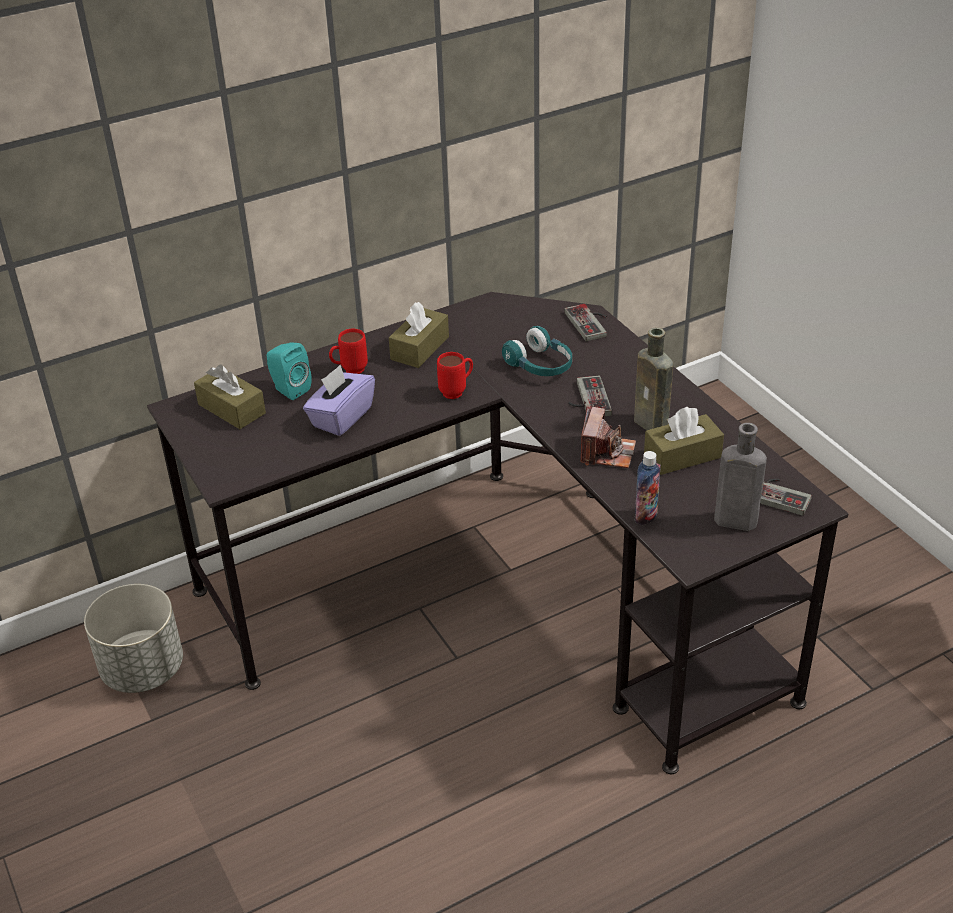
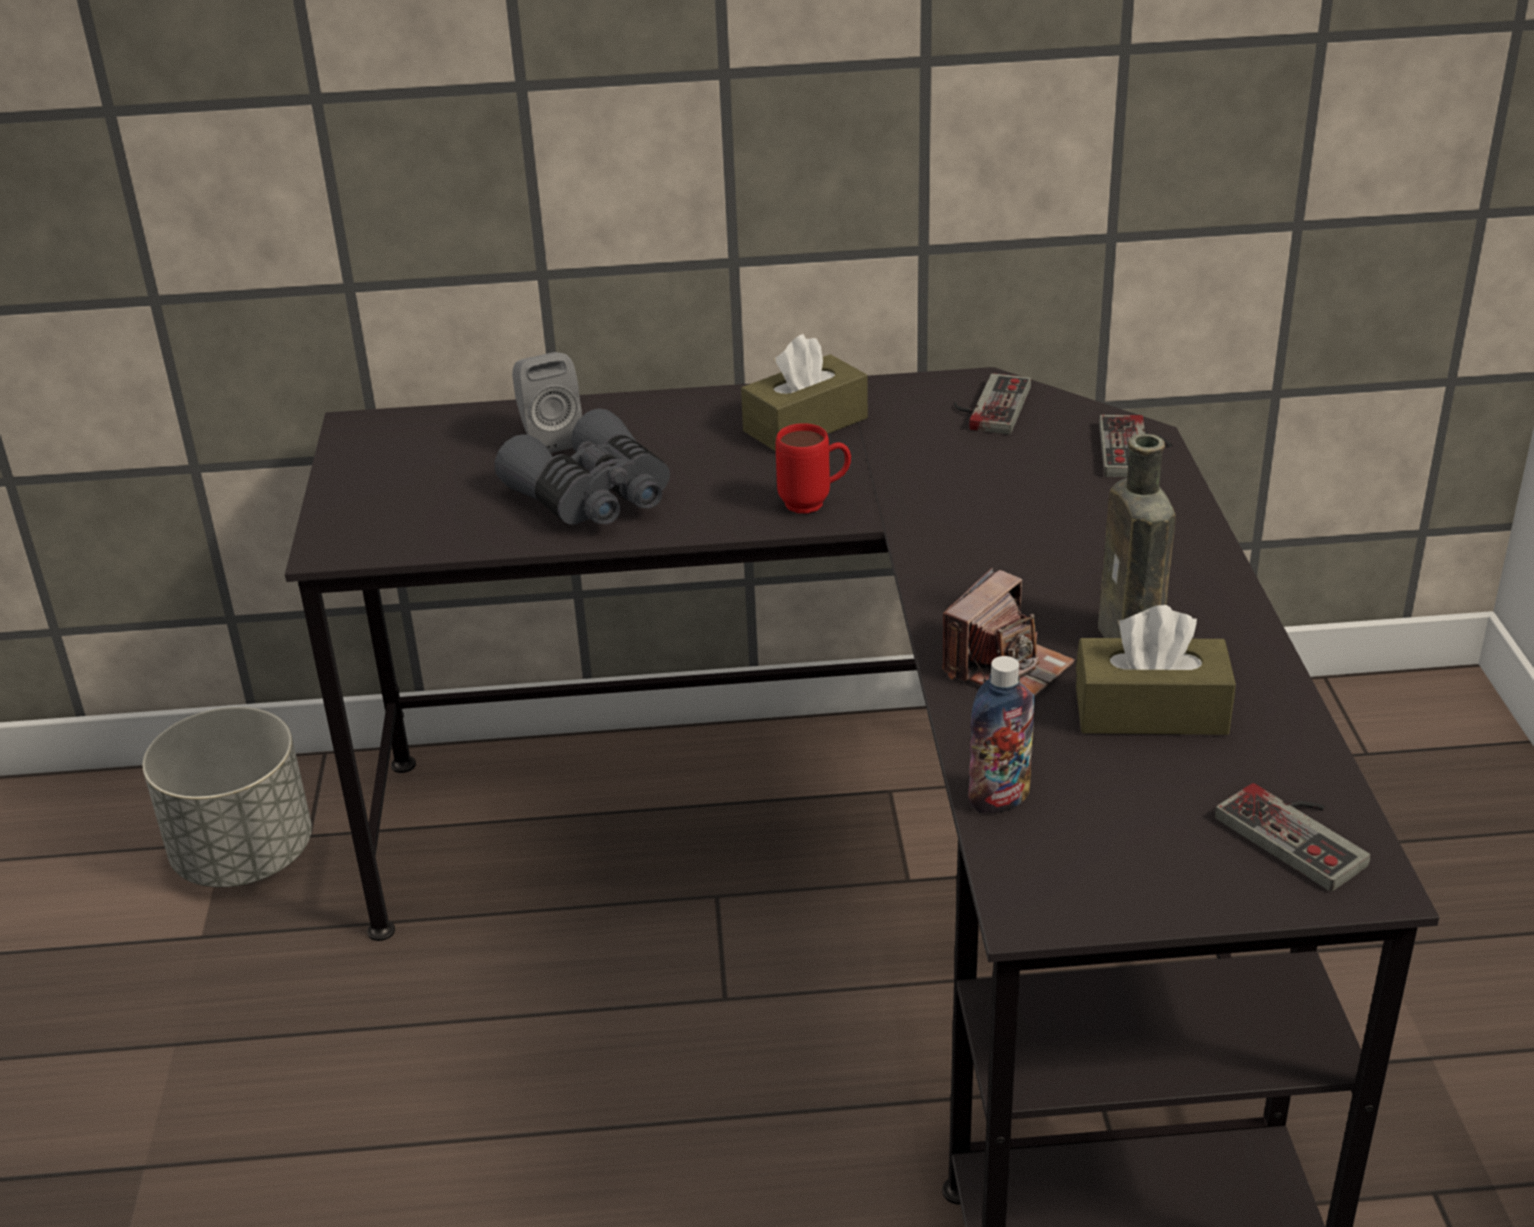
camera: 25 degrees right, 5 degrees down
(231, 409) = (439, 446): brown tissue box -> none
(289, 389) = (548, 438): turquoise speaker -> grey speaker
(341, 417) = (593, 497): purple tissue box -> grey binoculars
(349, 371) = (664, 433): red mug -> none
(540, 366) = (991, 497): turquoise headphones -> none
(586, 399) = (1035, 569): game controller -> game controller (988, 406)
(732, 520) = (1170, 857): grey bottle -> none

